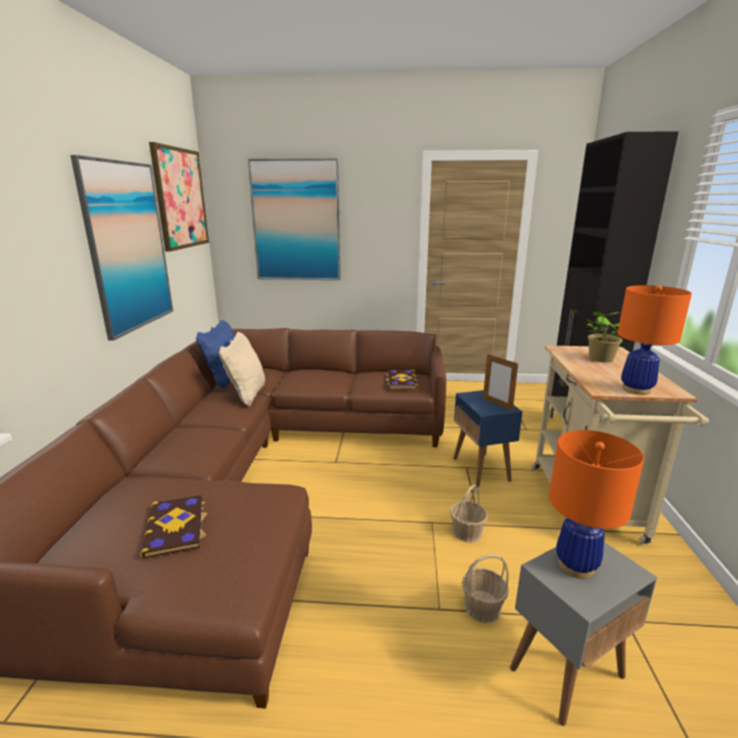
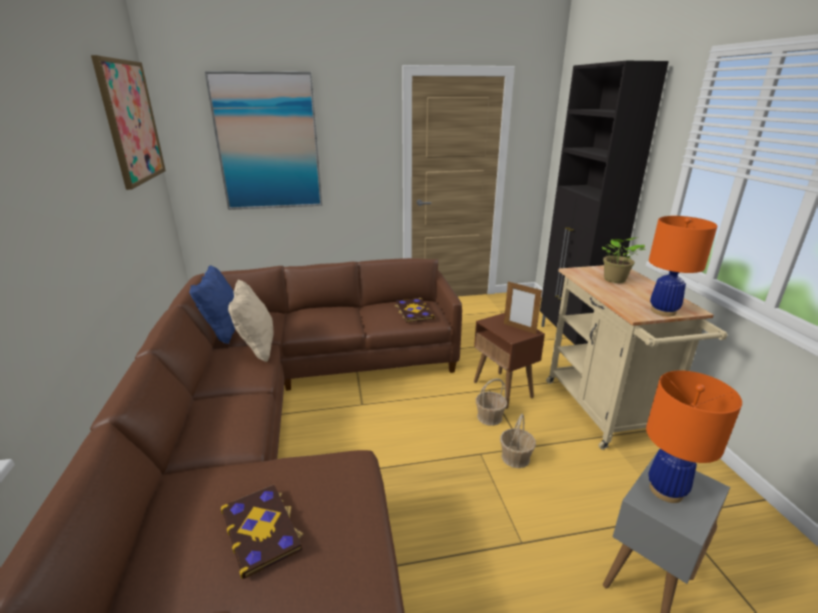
camera: 15 degrees left, 5 degrees up
(128, 247) = (90, 192): picture -> none
(481, 469) = (503, 390): blue side table -> brown side table
(482, 607) = (557, 531): basket -> basket (489, 417)

